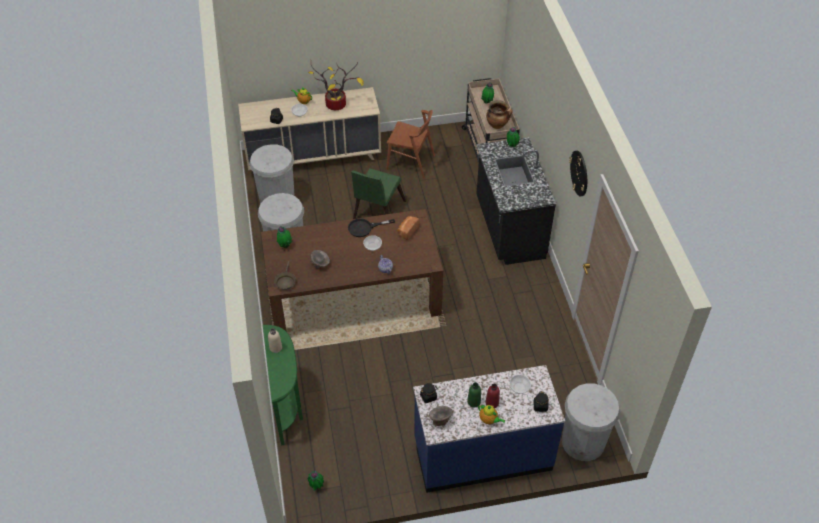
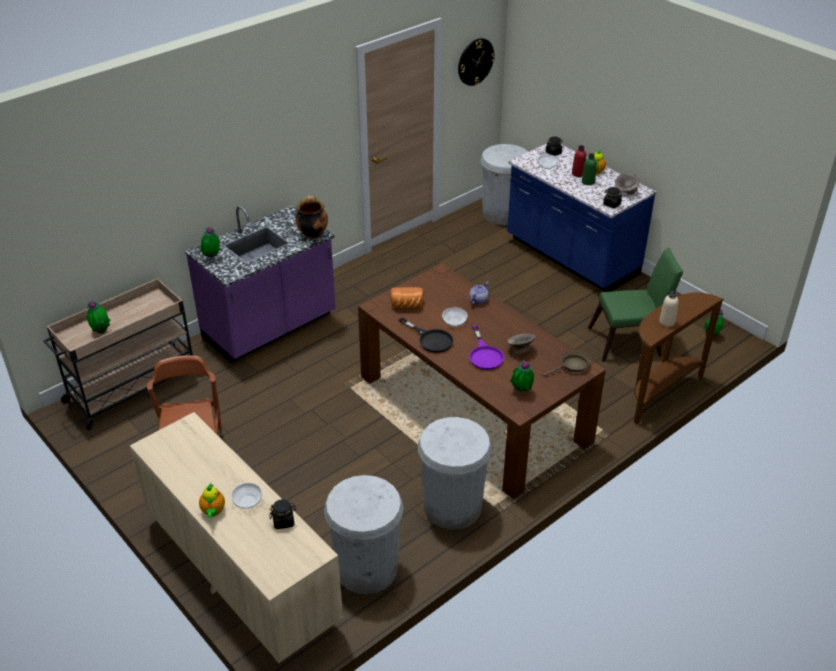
camera: 120 degrees left, 10 degrees down
(288, 406) = (659, 393): green console table -> brown console table
(330, 246) = (485, 355): none -> purple frying pan
(337, 103) = (196, 467): potted plant -> none
(377, 212) = (318, 447): green chair -> green chair (629, 342)
(497, 125) = (149, 308): cooking pot -> cooking pot (312, 233)
(508, 229) = (270, 328): black counter -> purple counter
(579, 173) = (315, 110): wall clock -> wall clock (475, 61)

